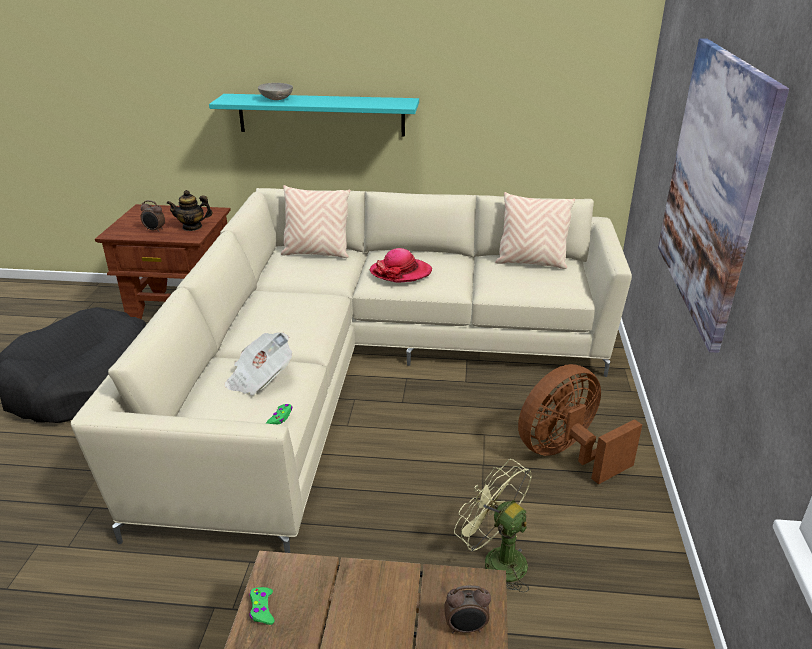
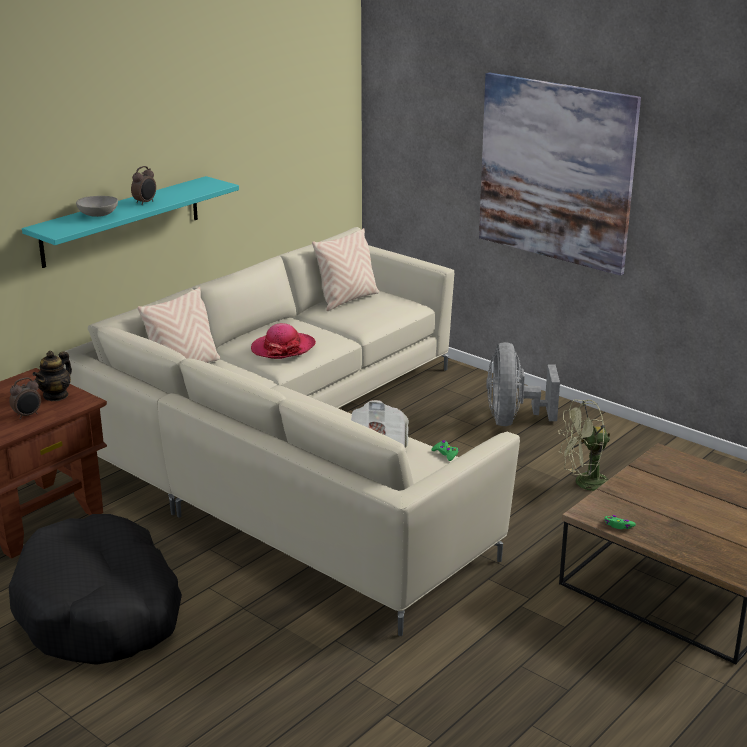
camera: 55 degrees left, 5 degrees down
(466, 628) = (690, 468): alarm clock -> alarm clock (145, 202)
(566, 454) = (513, 420): brown fan -> grey fan

